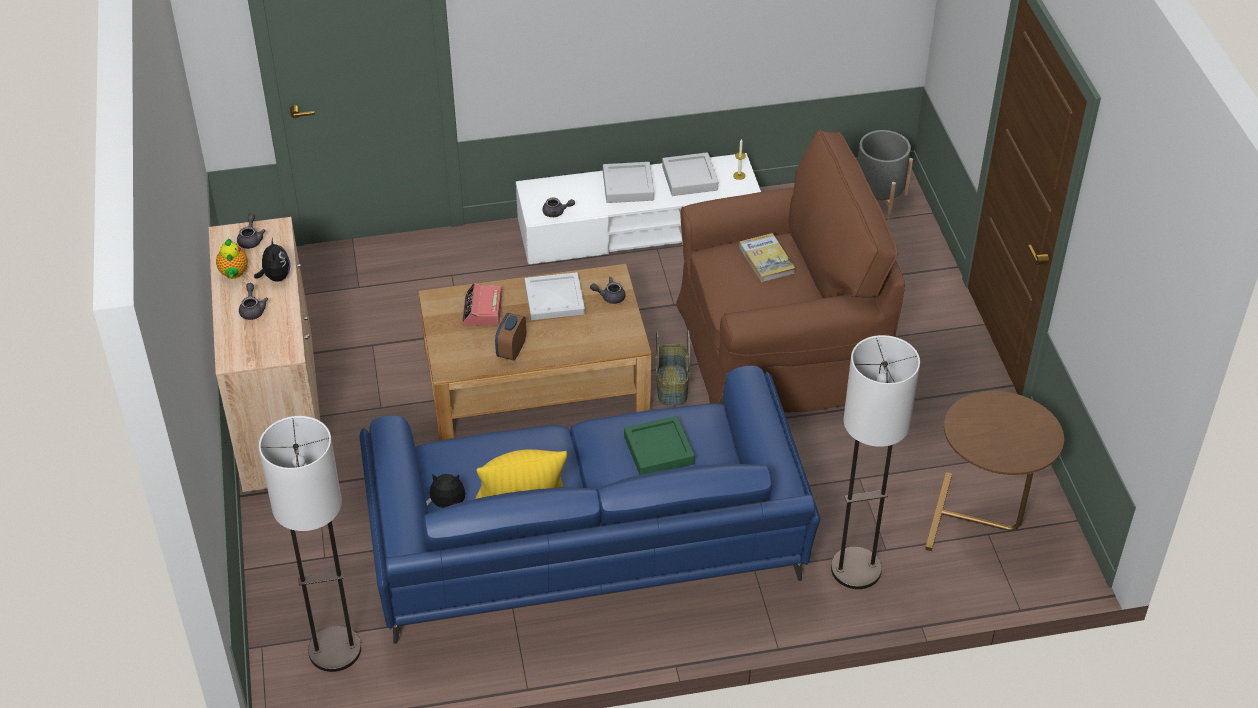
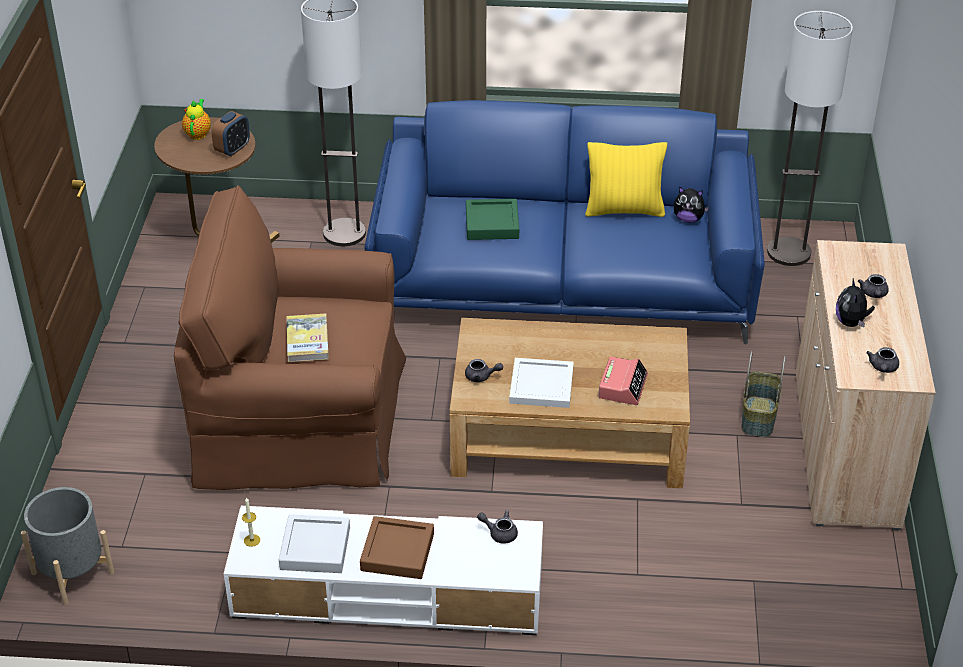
camera: 165 degrees left, 5 degrees down
(234, 274) = (898, 333): teapot -> teapot (198, 133)
(511, 350) = (601, 342): alarm clock -> alarm clock (232, 149)
(628, 186) = (397, 552): grey tray -> brown tray
(671, 385) = (431, 402): basket -> basket (759, 417)

